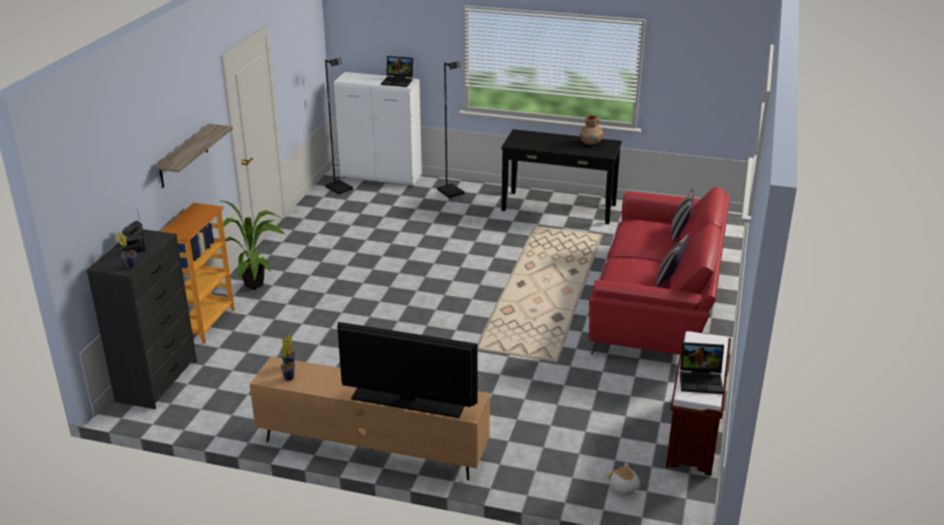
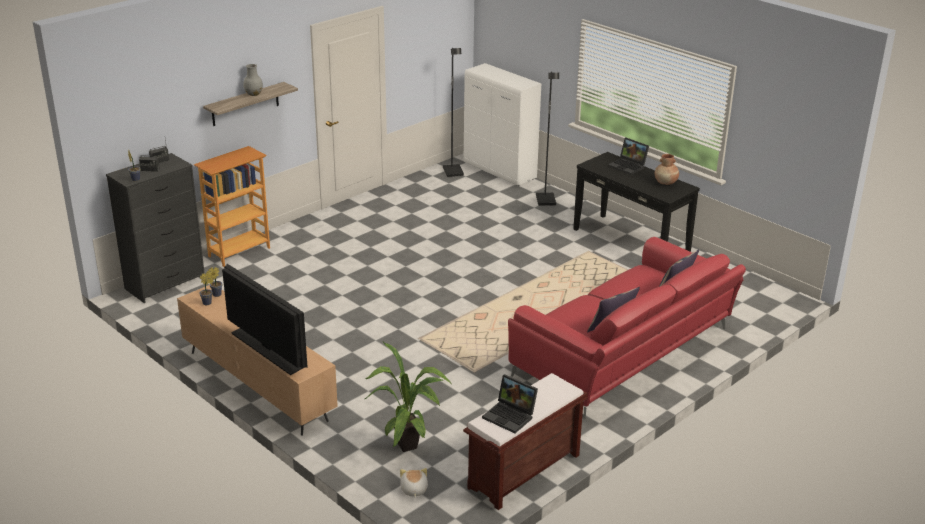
camera: 30 degrees right, 0 degrees up
(193, 142) = (253, 94): none -> grey vase
(256, 287) = (304, 235): potted plant -> potted plant (408, 449)
(398, 81) = (519, 81): laptop -> laptop (628, 166)

